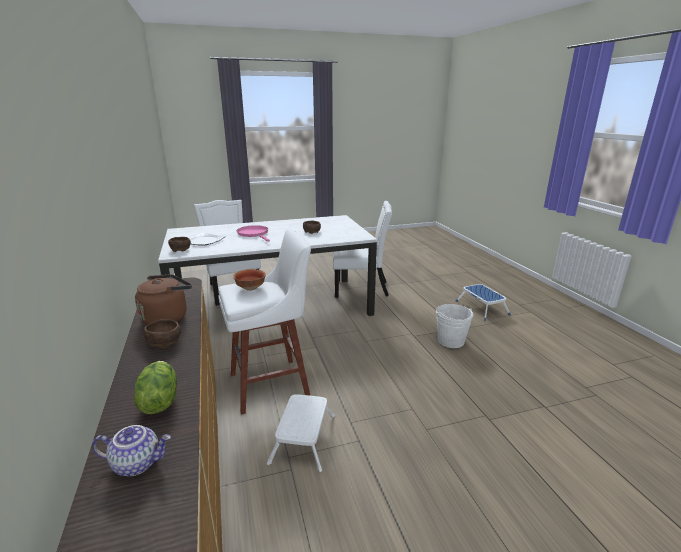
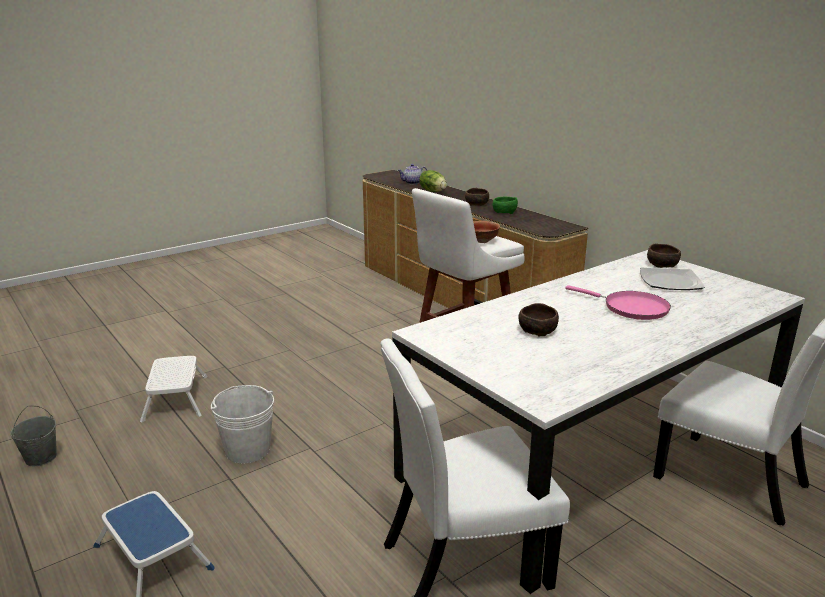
camera: 160 degrees right, 0 degrees up
(167, 317) = (504, 212): brown kettle -> green bowl
(303, 438) = (397, 328): white step ladder -> white step ladder (176, 398)
(582, 360) = (40, 457): none -> grey bucket

